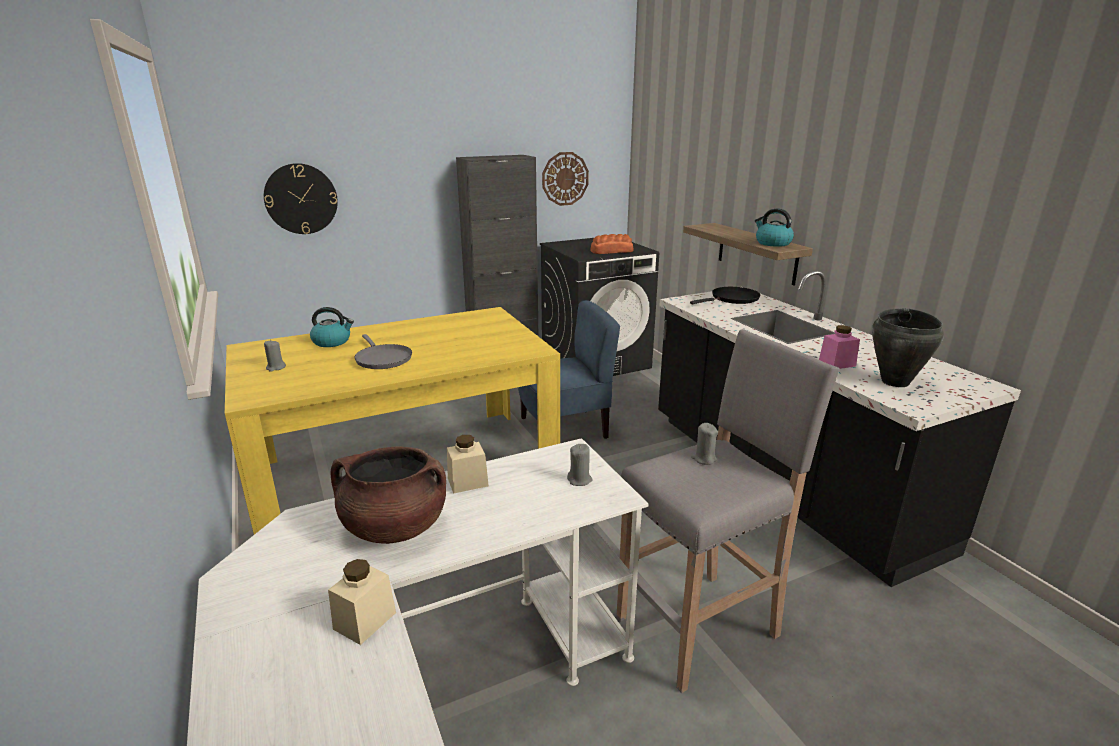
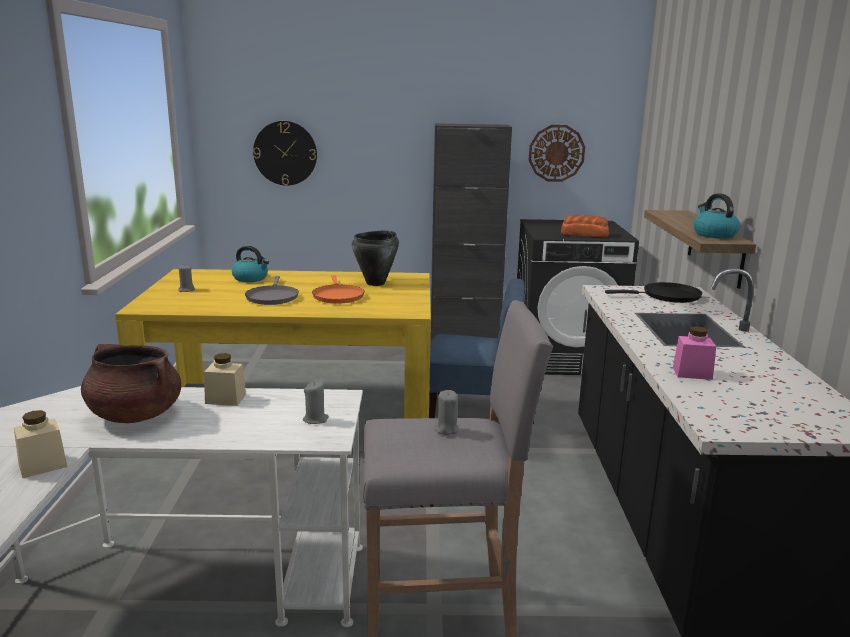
camera: 25 degrees right, 5 degrees down
(446, 345) = (337, 296): none -> orange frying pan
(895, 382) = (738, 402): black cooking pot -> black cooking pot (376, 283)

